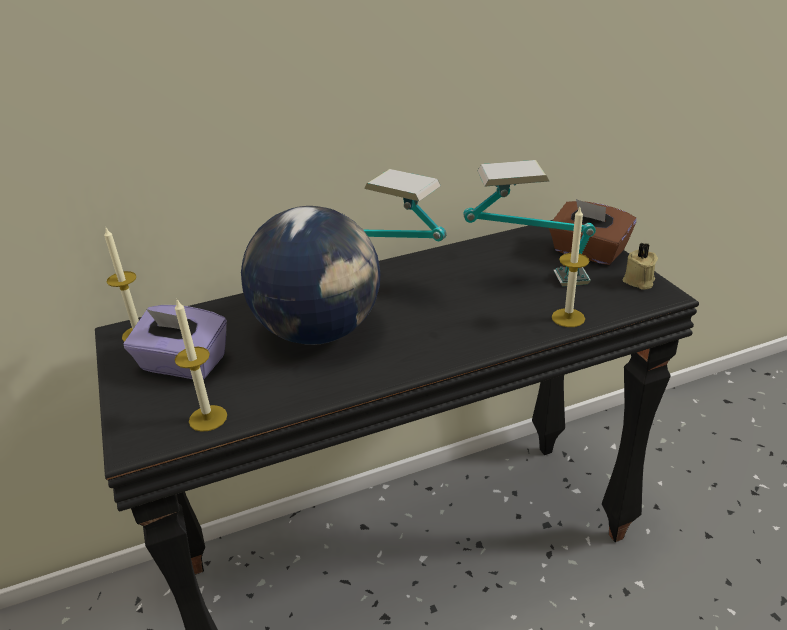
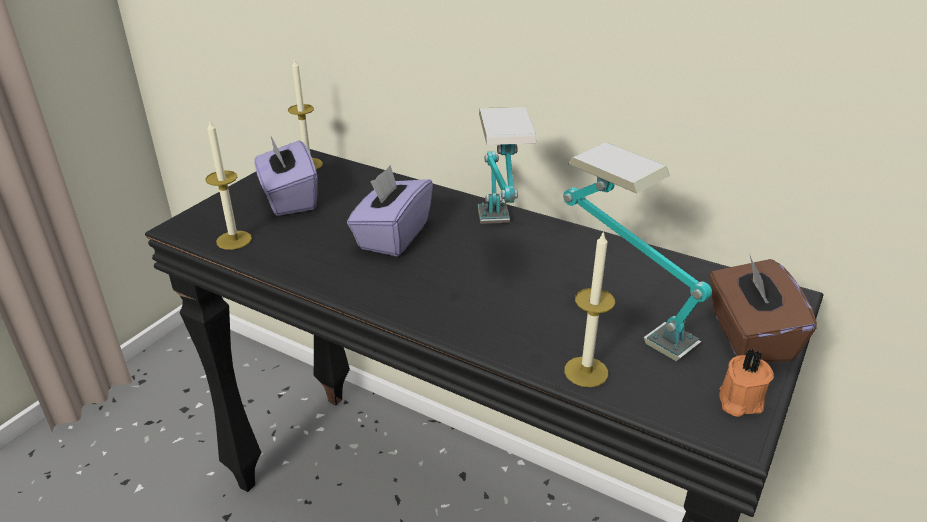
camera: 50 degrees right, 0 degrees up
(320, 332) = (392, 236): globe -> purple tissue box
(638, 281) = (738, 401): beige candle -> orange candle

